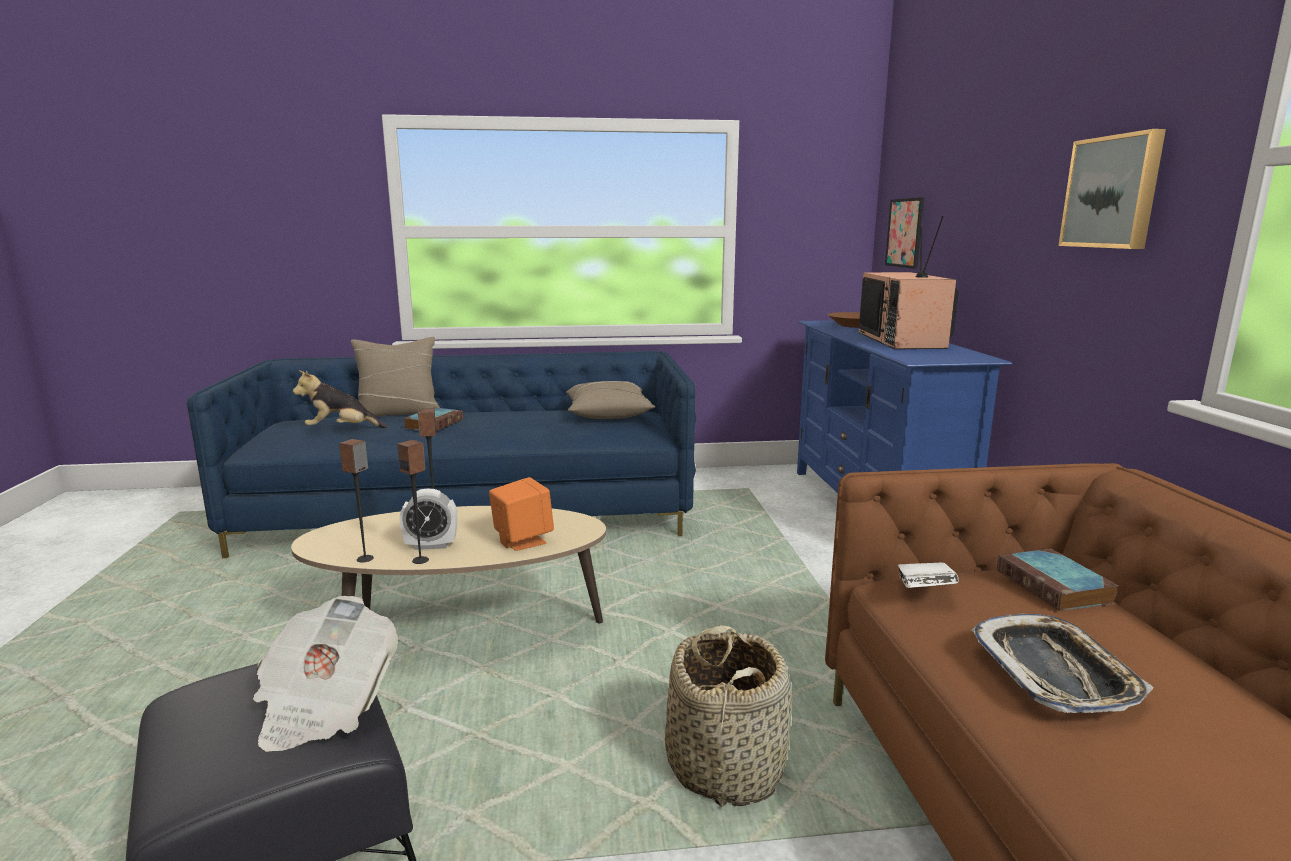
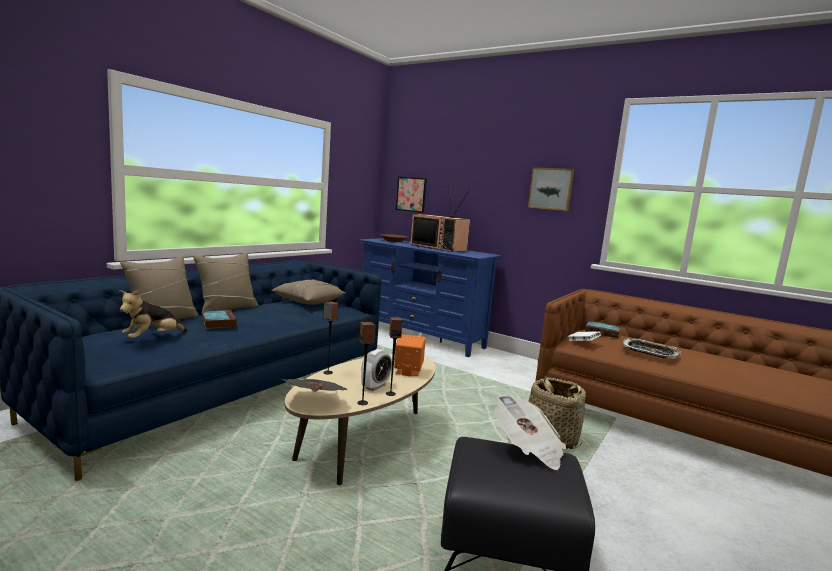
camera: 50 degrees left, 5 degrees down
(332, 540) = (315, 402): none -> newspaper
(492, 409) = (227, 308): none -> beige pillow

